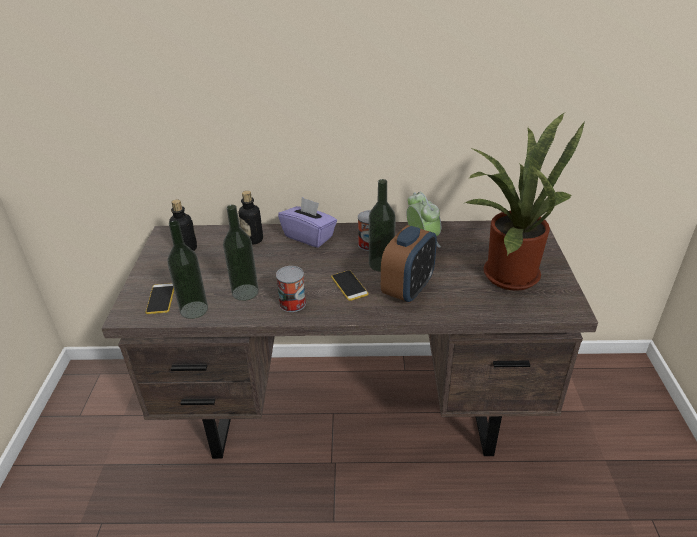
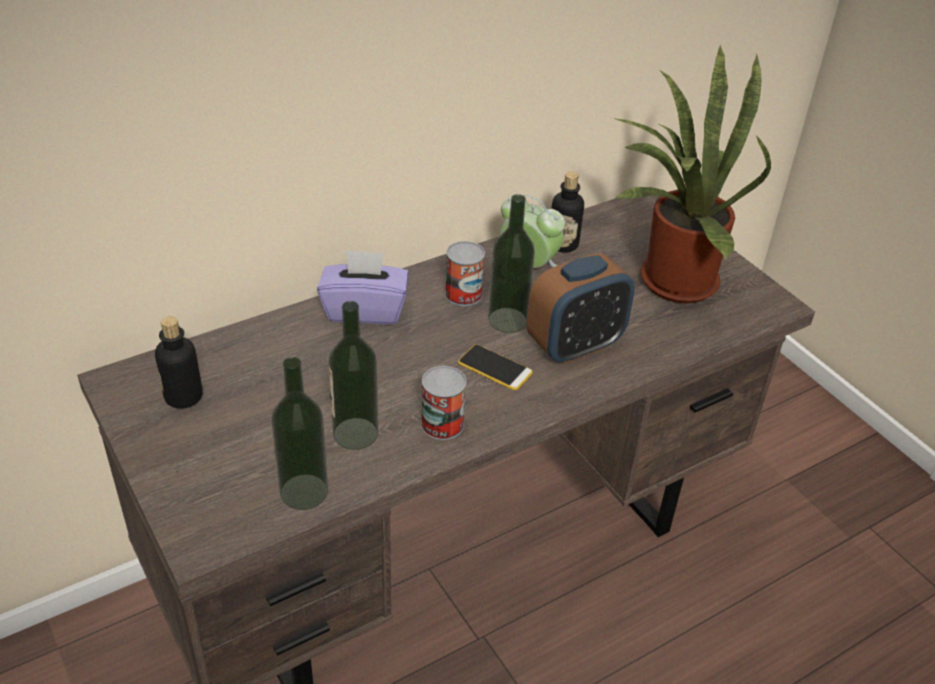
camera: 35 degrees left, 5 degrees up
(160, 299) = (230, 496): phone -> none
(253, 239) = (280, 343): bottle -> bottle (563, 244)
(408, 289) = (575, 346): alarm clock -> alarm clock turned 60 degrees clockwise

